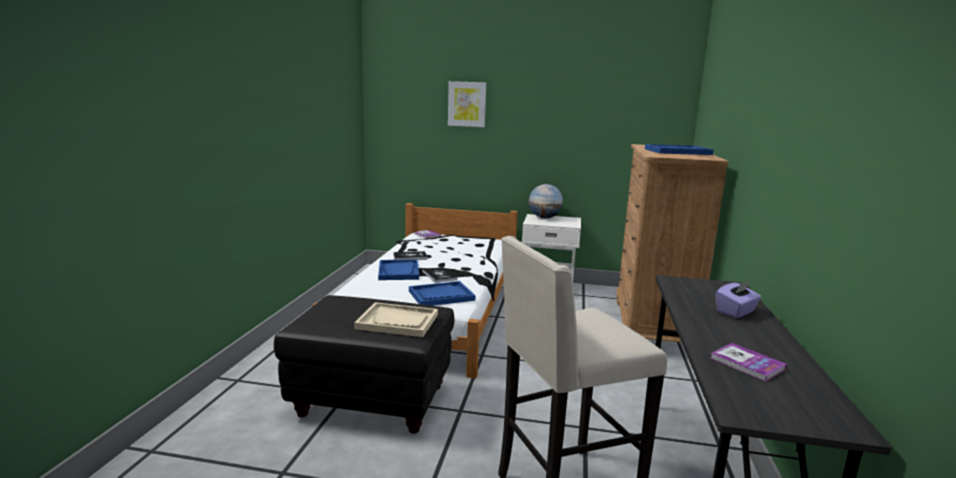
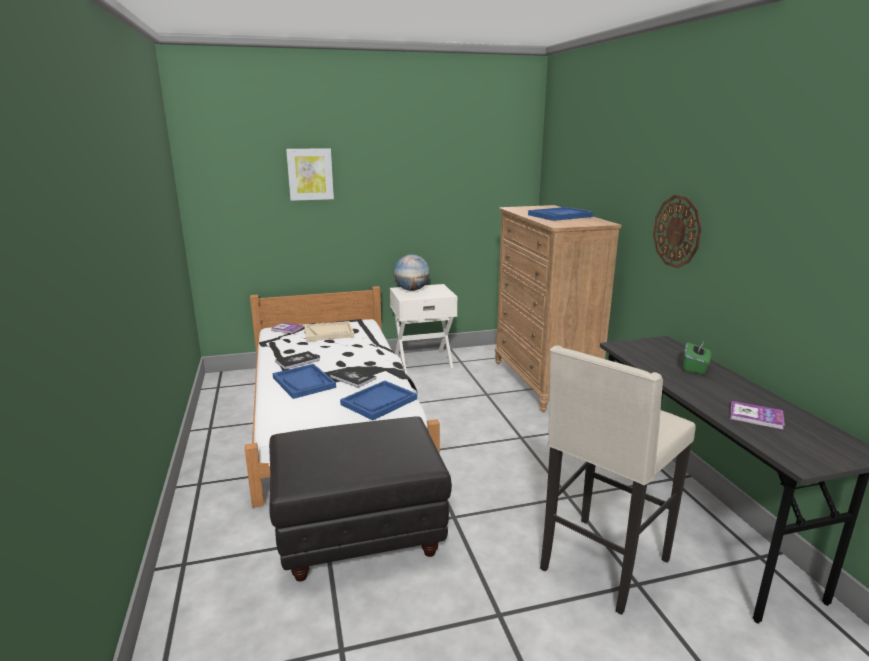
camera: 25 degrees left, 5 degrees up
(398, 321) = (390, 447): beige tray -> beige tray (329, 333)
(736, 312) = (695, 368): purple tissue box -> green tissue box
(765, 164) = (677, 231): none -> wall clock

